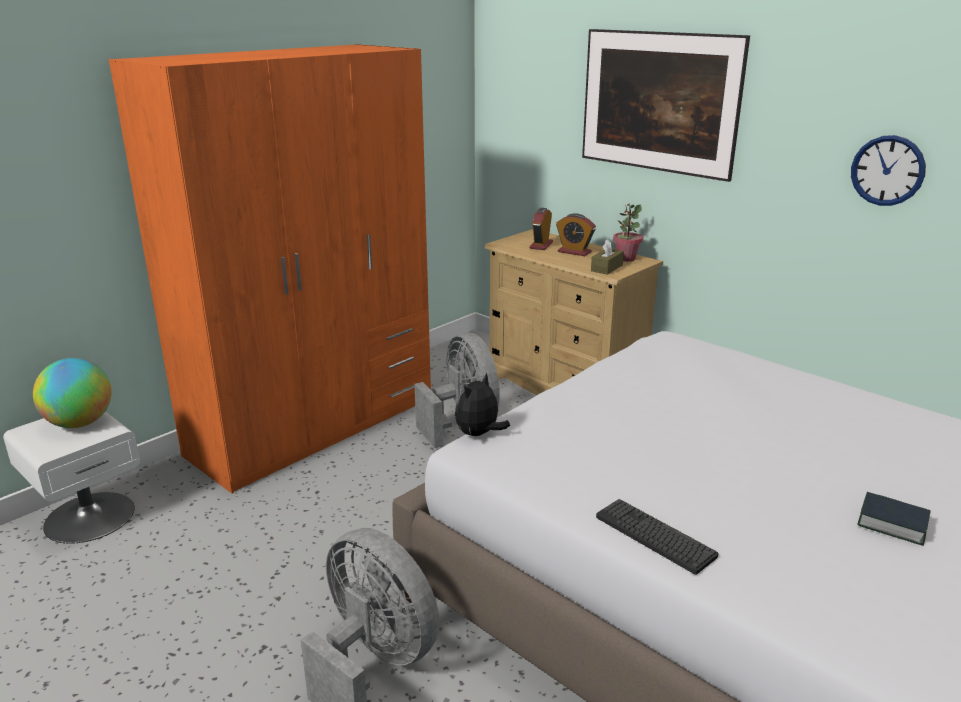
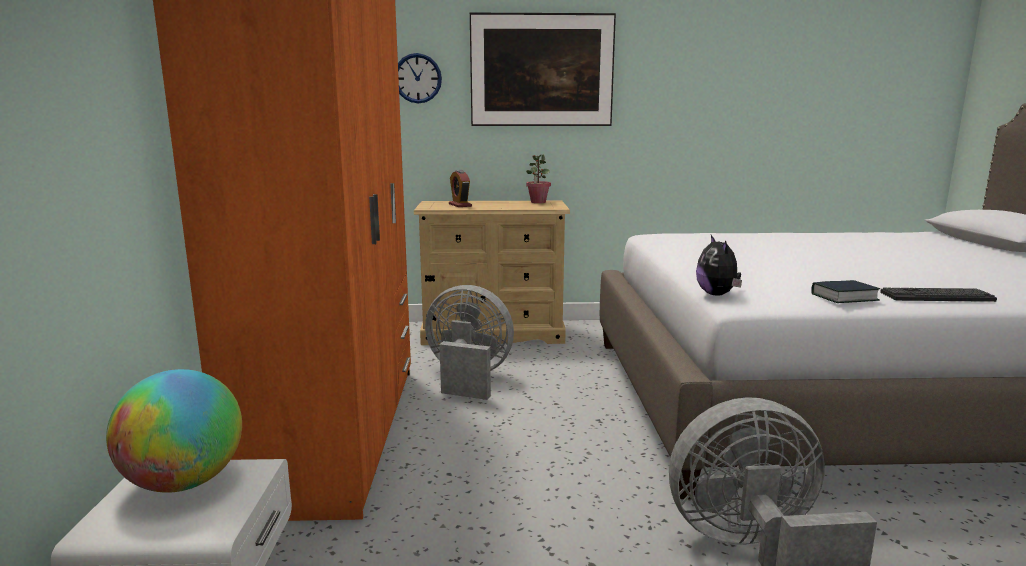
camera: 45 degrees left, 10 degrees down
(574, 252) = (494, 204): alarm clock -> none
(606, 268) = (543, 206): brown tissue box -> none
(887, 170) = (721, 101): wall clock -> wall clock (417, 78)
(892, 524) = (961, 263): book -> book (844, 297)

